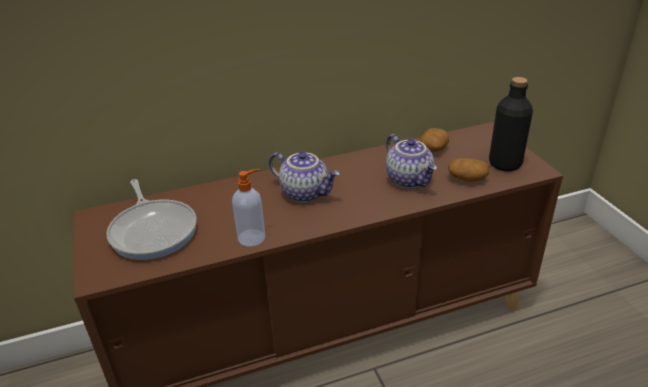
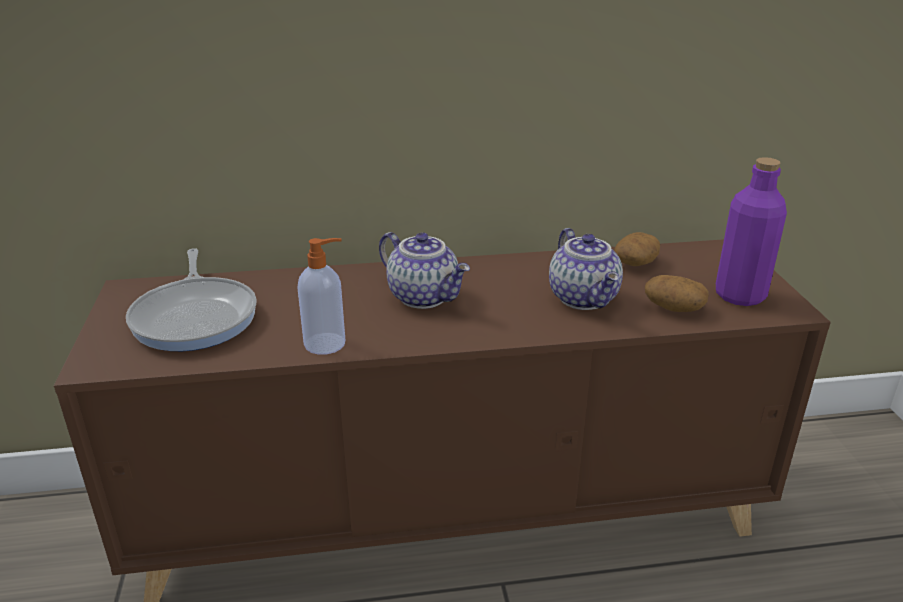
camera: 10 degrees right, 5 degrees down
(505, 164) = (740, 295): black bottle -> purple bottle

